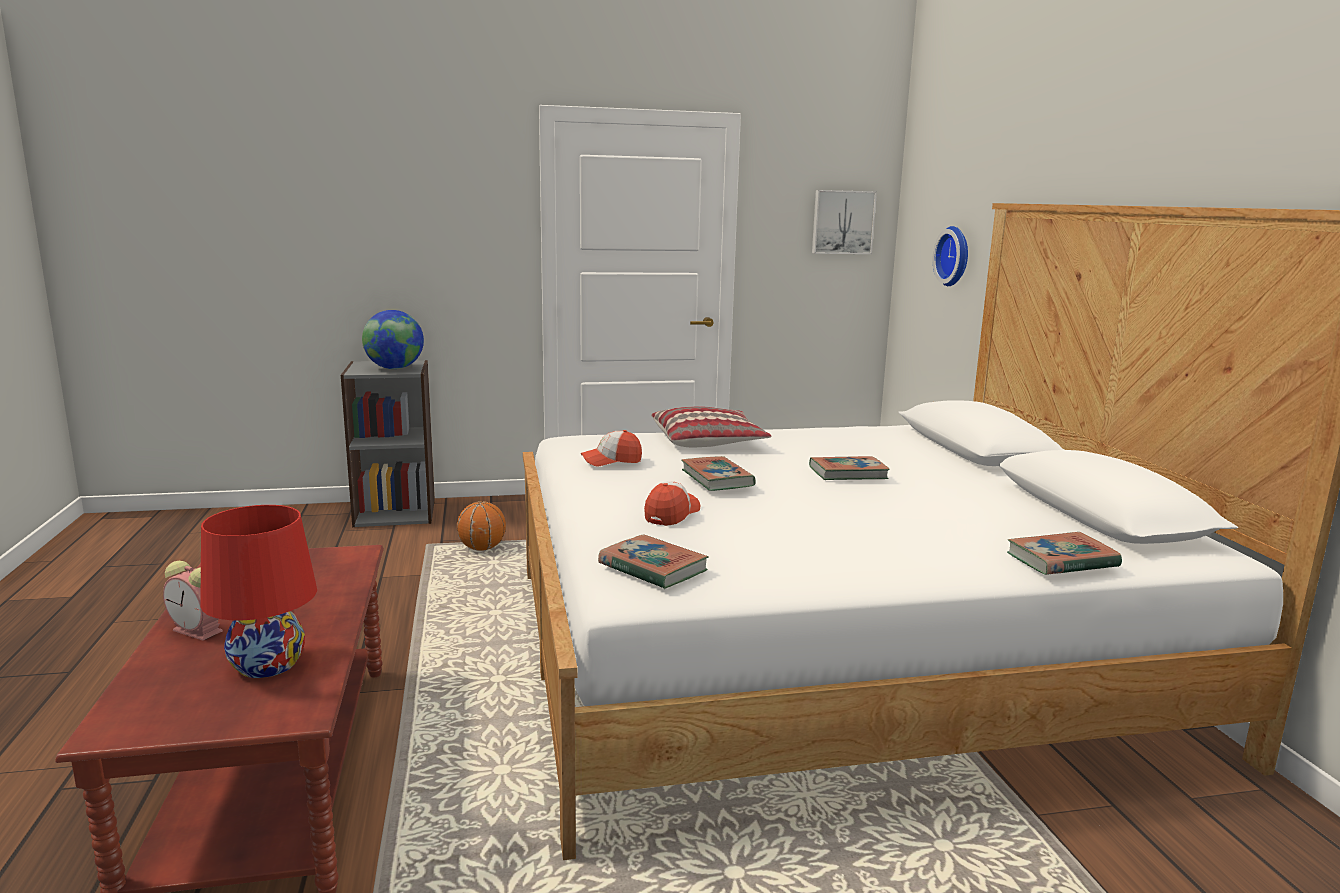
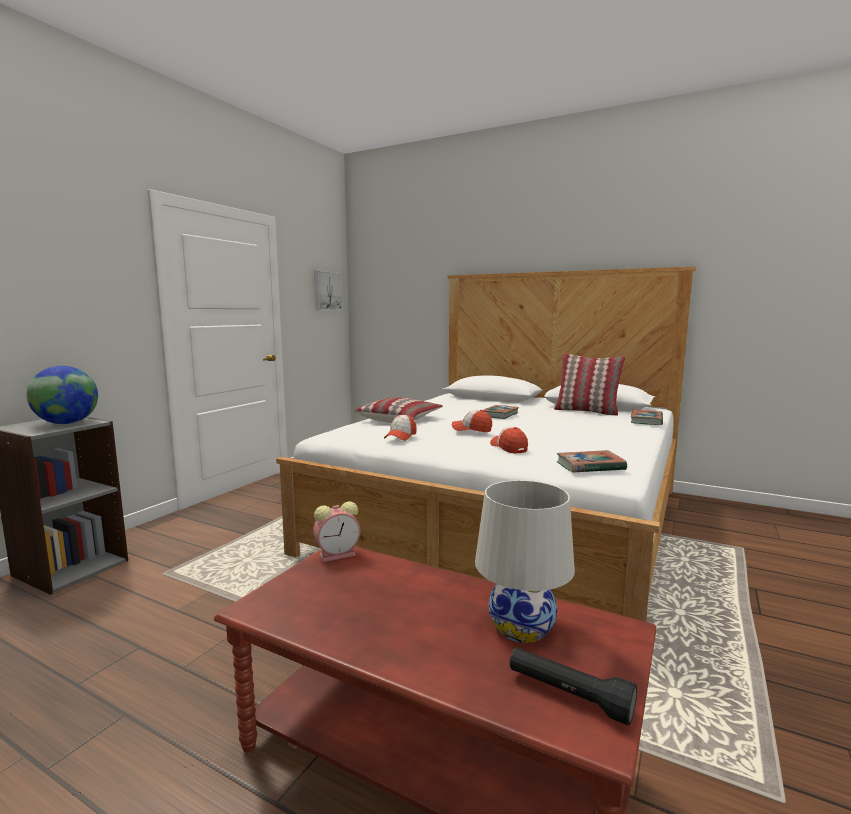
camera: 50 degrees left, 5 degrees down
(158, 708) = (568, 696): none -> black flashlight
(199, 631) = (414, 648): alarm clock -> alarm clock (338, 554)
(268, 664) = (522, 627): red table lamp -> white table lamp
(482, 548) = (215, 557): basketball -> none
(717, 478) = (472, 429): book -> cap
(955, 256) = (411, 306): wall clock -> none
(1031, 513) = (586, 411): none -> pillow

